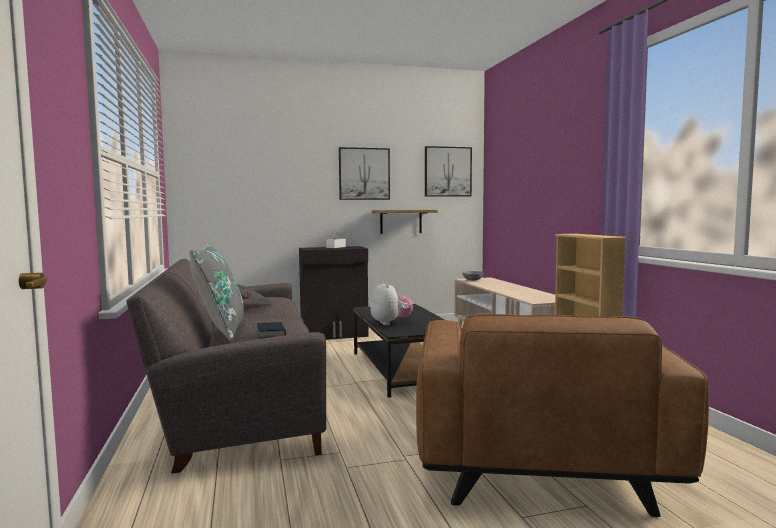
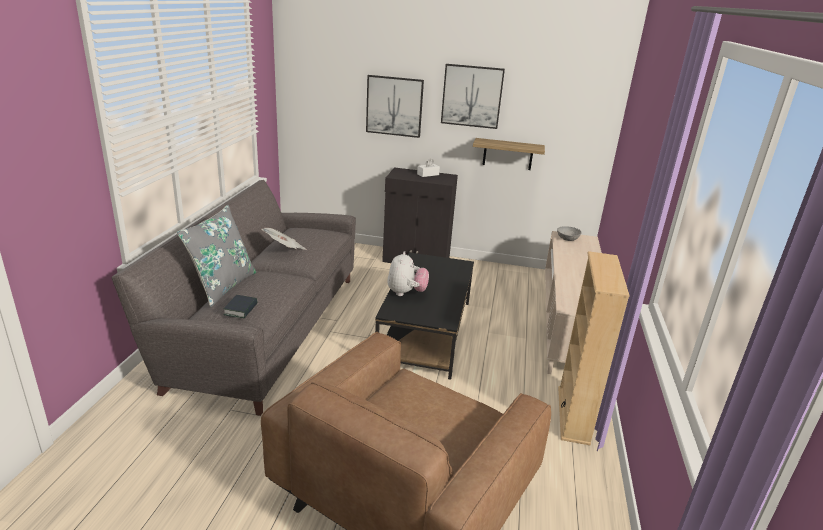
camera: 25 degrees right, 20 degrees up
(447, 171) = (575, 102): picture -> picture (394, 106)

